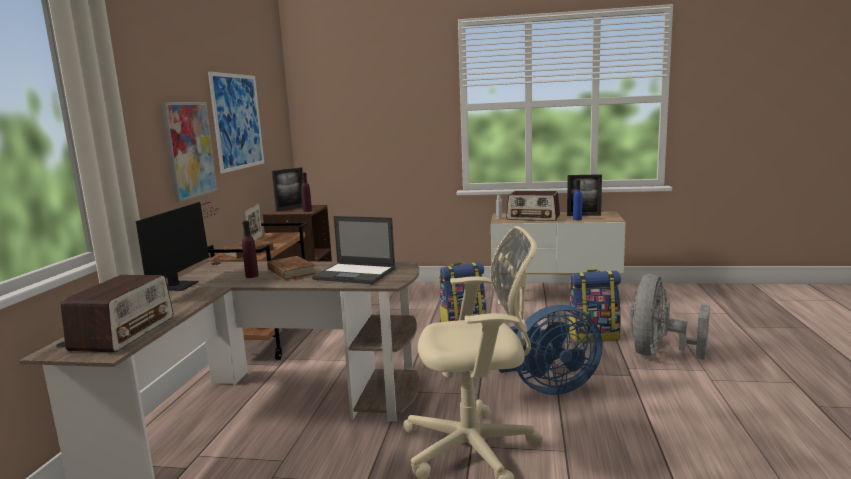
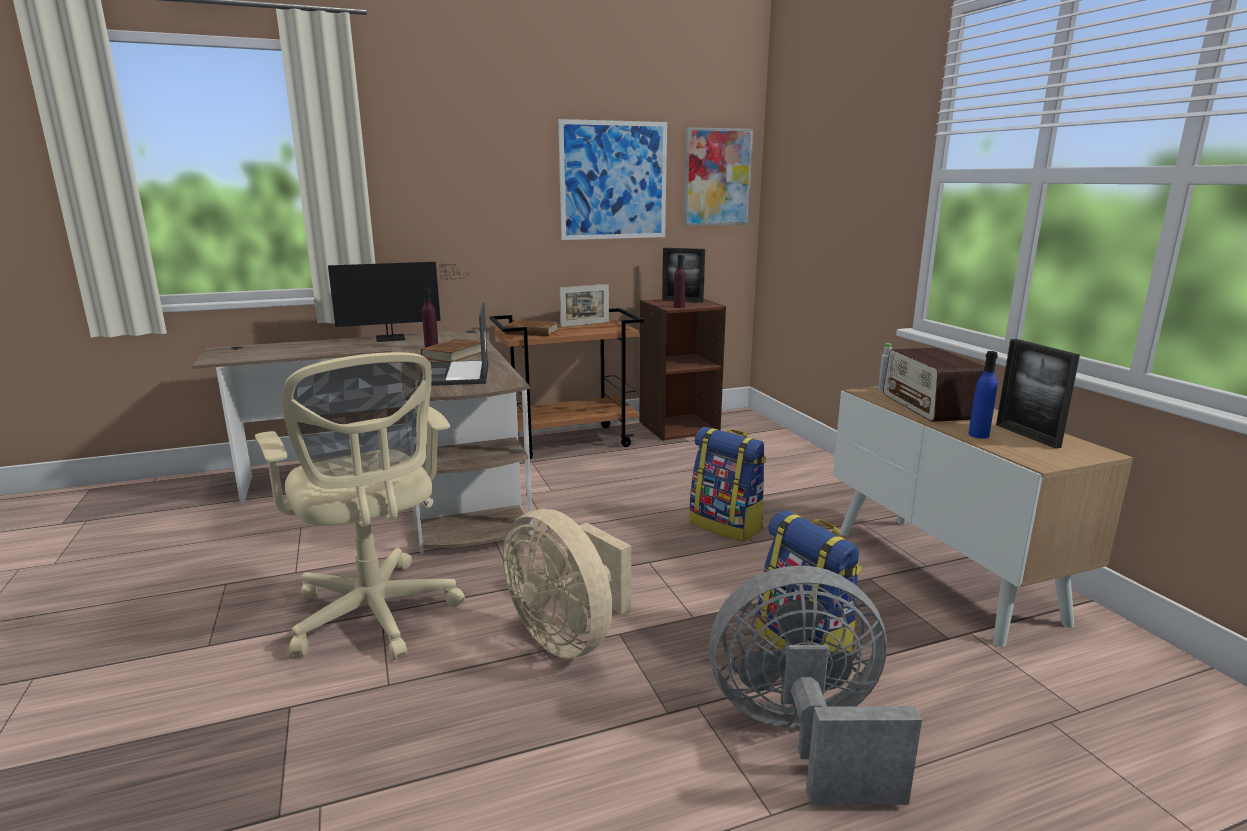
camera: 60 degrees right, 5 degrees up
(124, 333) = (259, 353): radio -> none
(189, 150) = (503, 208): picture -> picture (717, 177)
(548, 387) = (568, 636): blue fan -> beige fan

